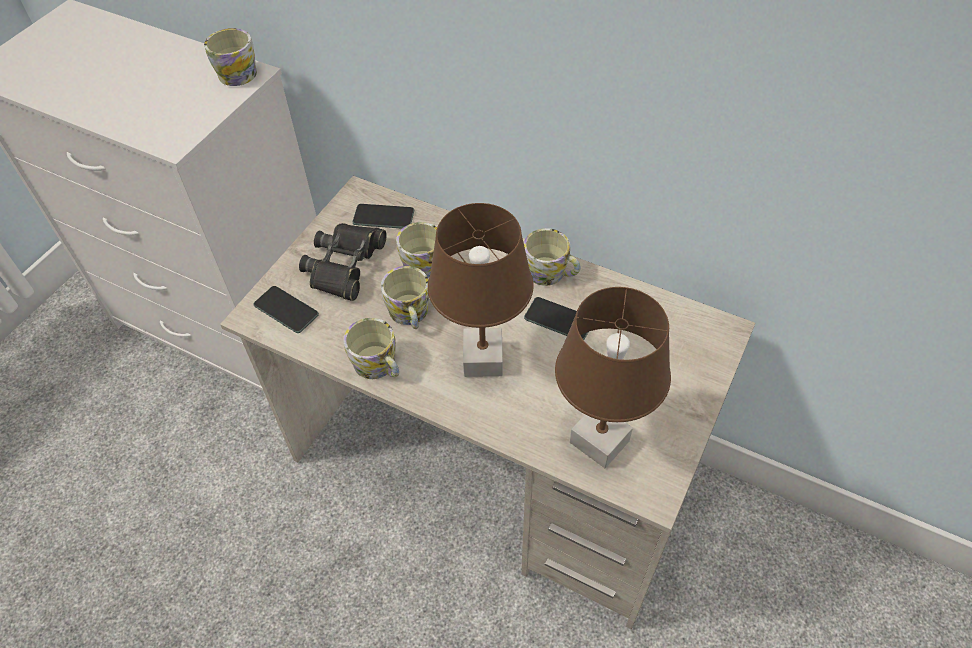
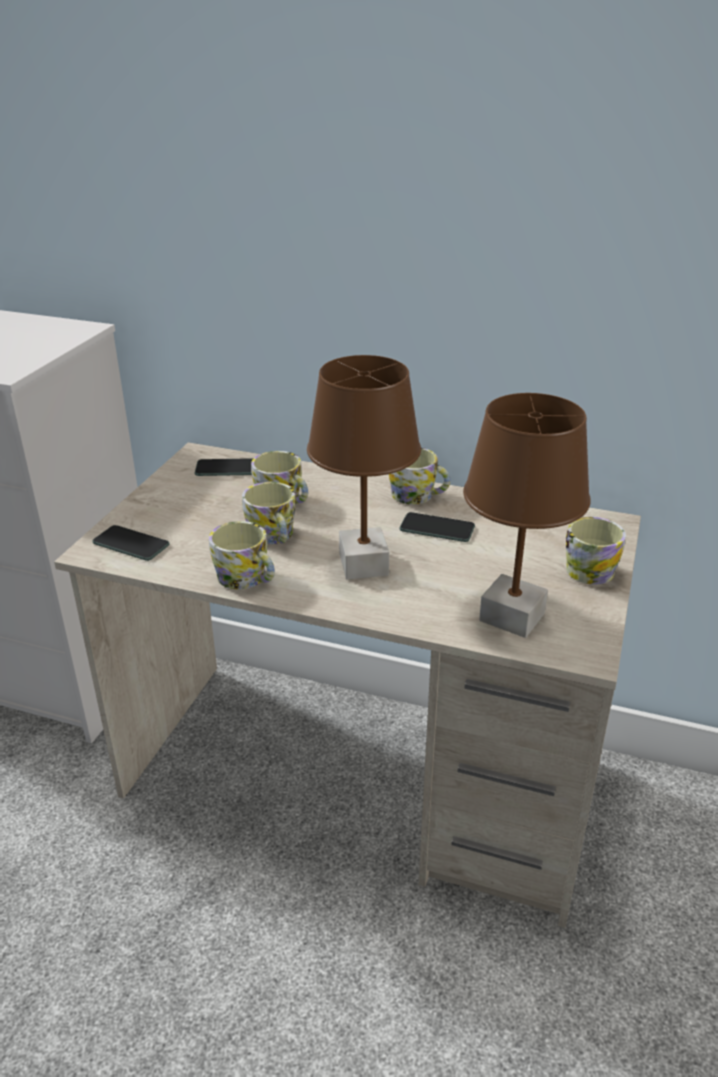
camera: 10 degrees left, 20 degrees down
(238, 71) = (70, 327): mug -> mug (586, 568)
(345, 265) = (192, 506): black binoculars -> none

